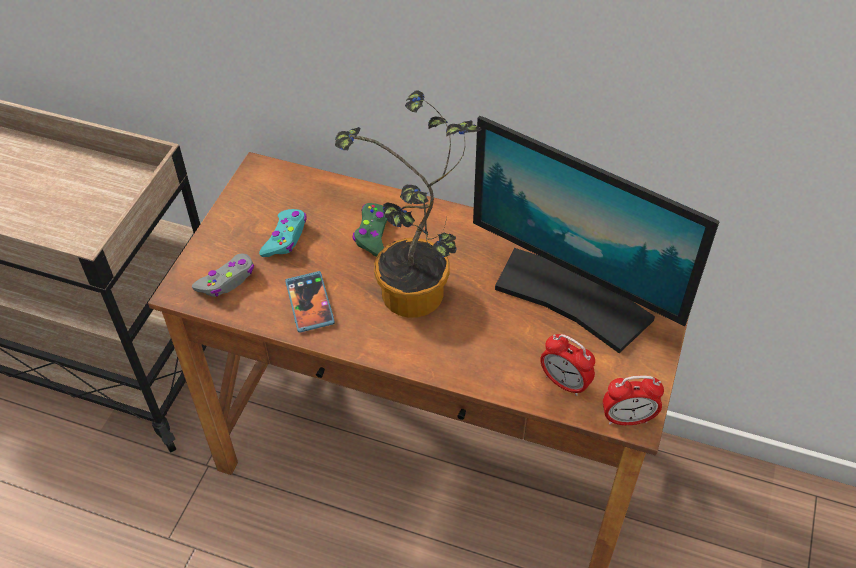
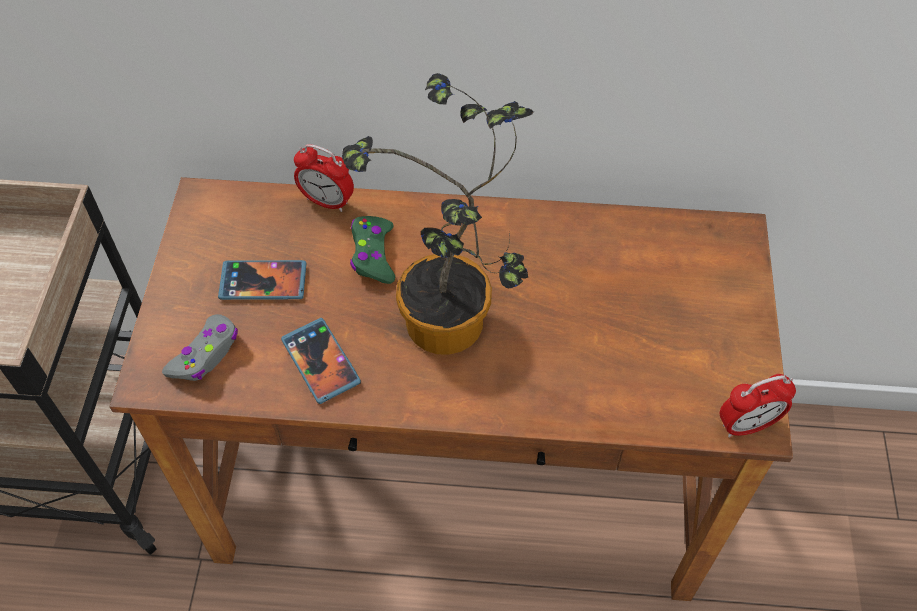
camera: 15 degrees left, 5 degrees up
(285, 238) = (263, 282): turquoise game controller -> phone
(564, 383) = (660, 396): alarm clock -> alarm clock (327, 201)
(573, 297) = (635, 286): monitor -> none

